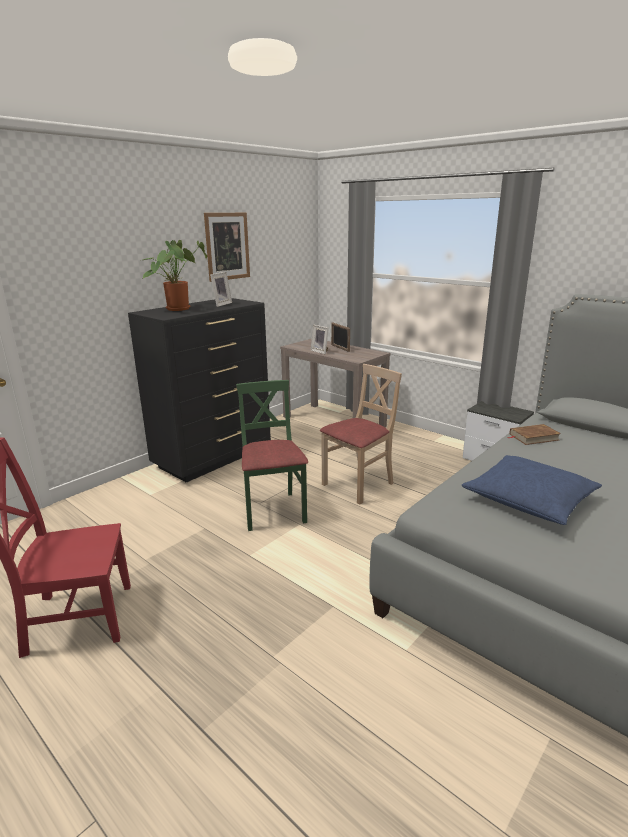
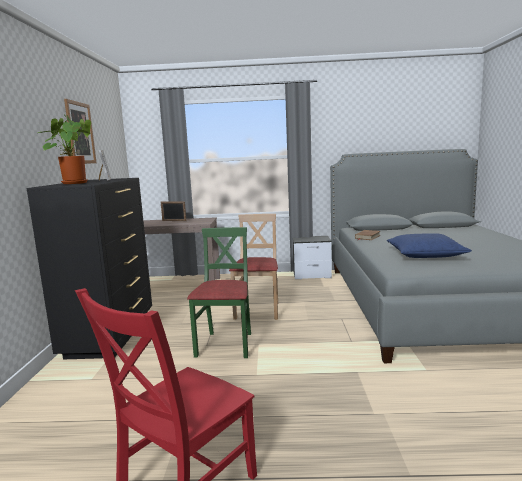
camera: 40 degrees left, 10 degrees down
(273, 511) = (226, 345): green chair -> green chair turned 60 degrees clockwise
(321, 351) = (164, 224): picture frame -> none

